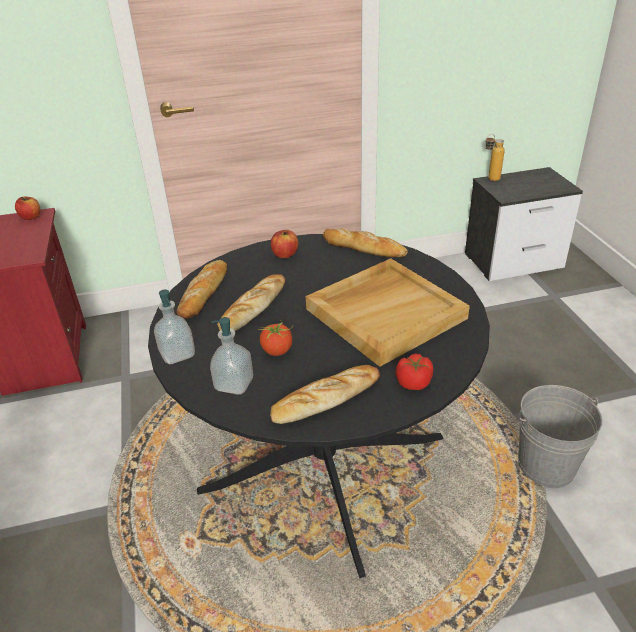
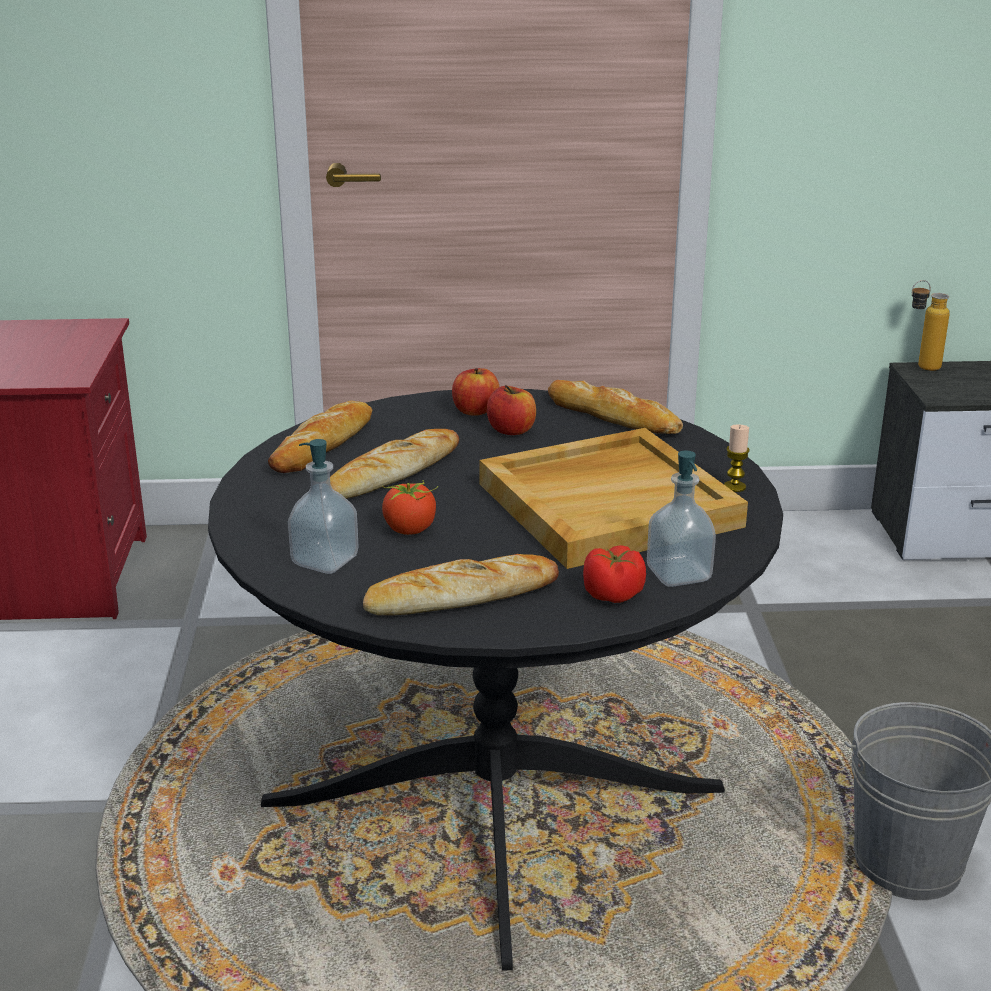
camera: 10 degrees right, 10 degrees down
(31, 217) = (87, 327): apple -> apple (511, 430)
(177, 354) = (251, 515): soap dispenser -> soap dispenser (678, 574)
(450, 290) = (734, 487): none -> candle

